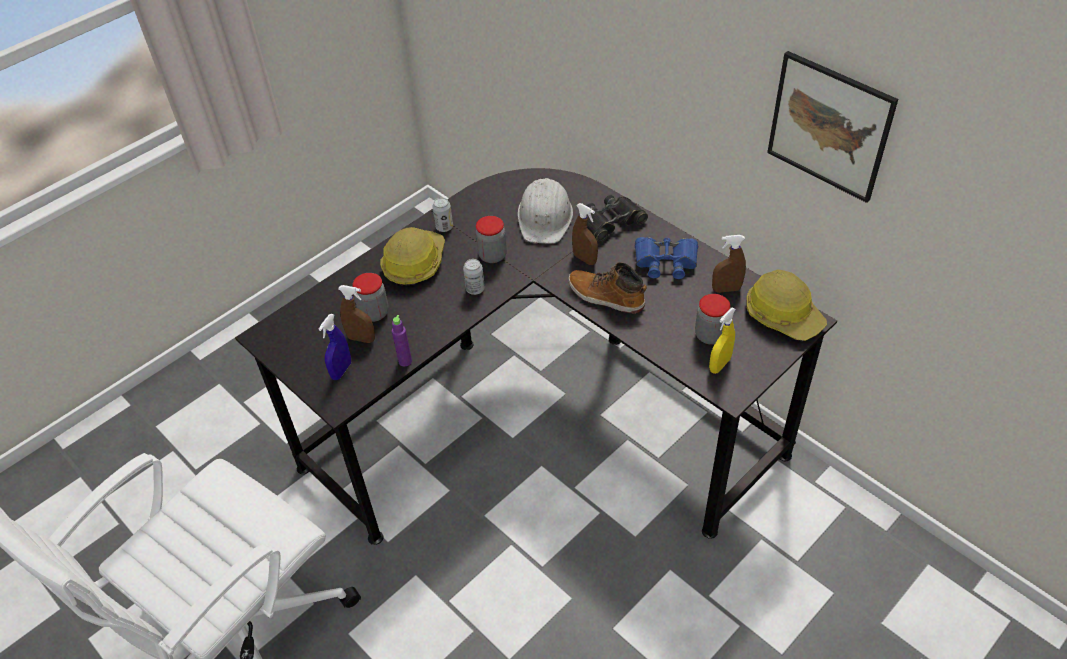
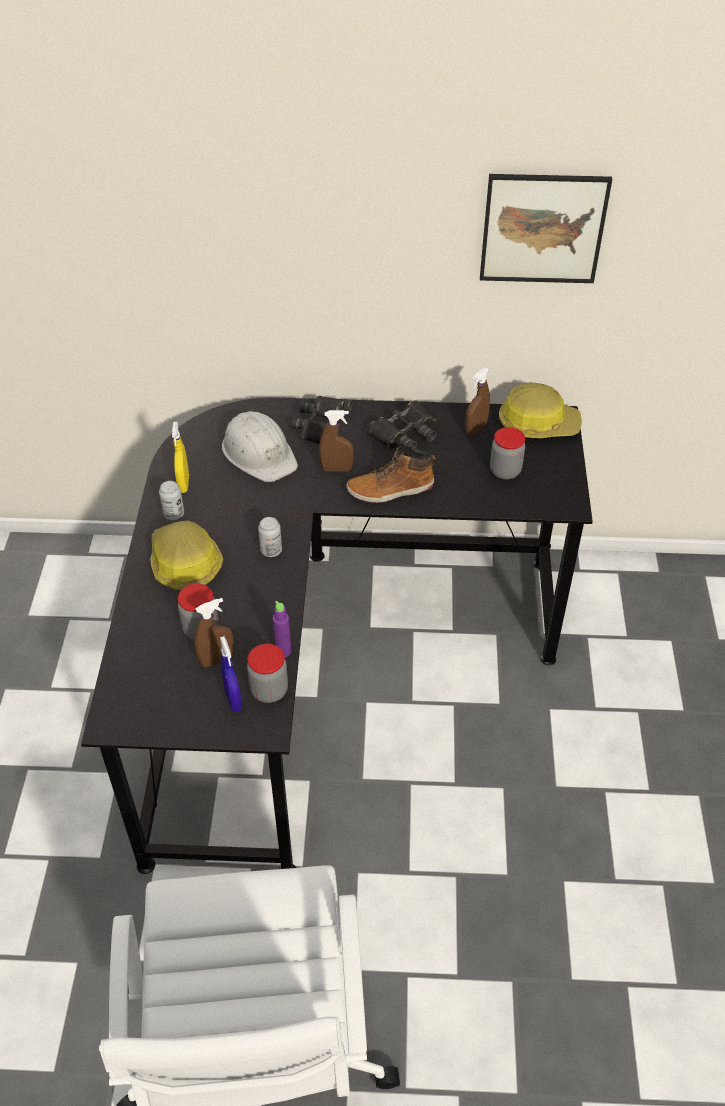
camera: 45 degrees left, 0 degrees up
(492, 255) = (251, 513): jar -> jar (269, 690)
(665, 261) = (404, 433): blue binoculars -> black binoculars
(719, 365) = (537, 489): yellow spray bottle -> yellow spray bottle (183, 484)

